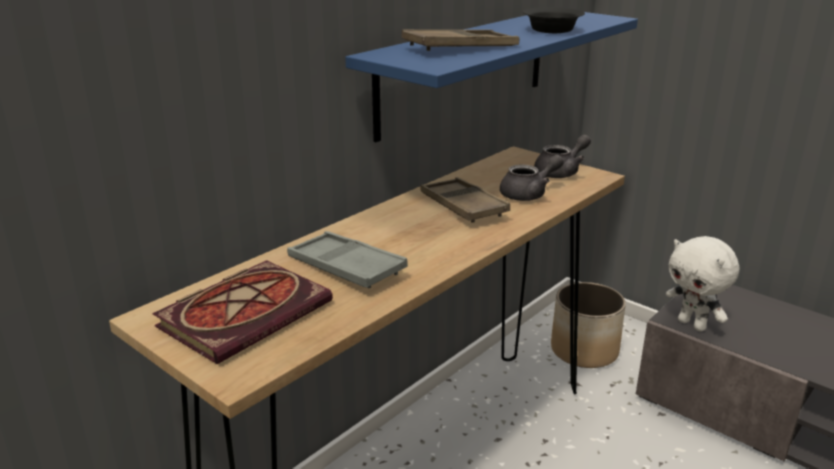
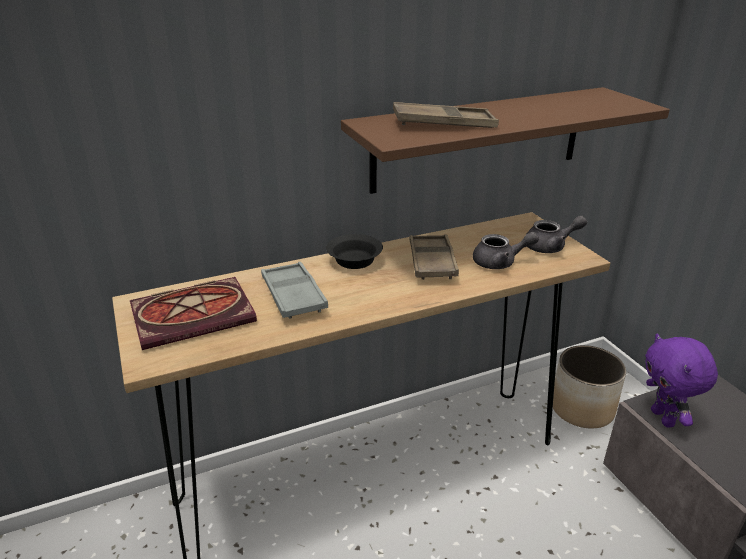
camera: 25 degrees right, 5 degrees up
(465, 70) = (479, 139): blue shelf -> brown shelf
(550, 30) = (555, 113): black bowl -> black bowl (353, 261)
(693, 325) = (664, 418): white plush toy -> purple plush toy

